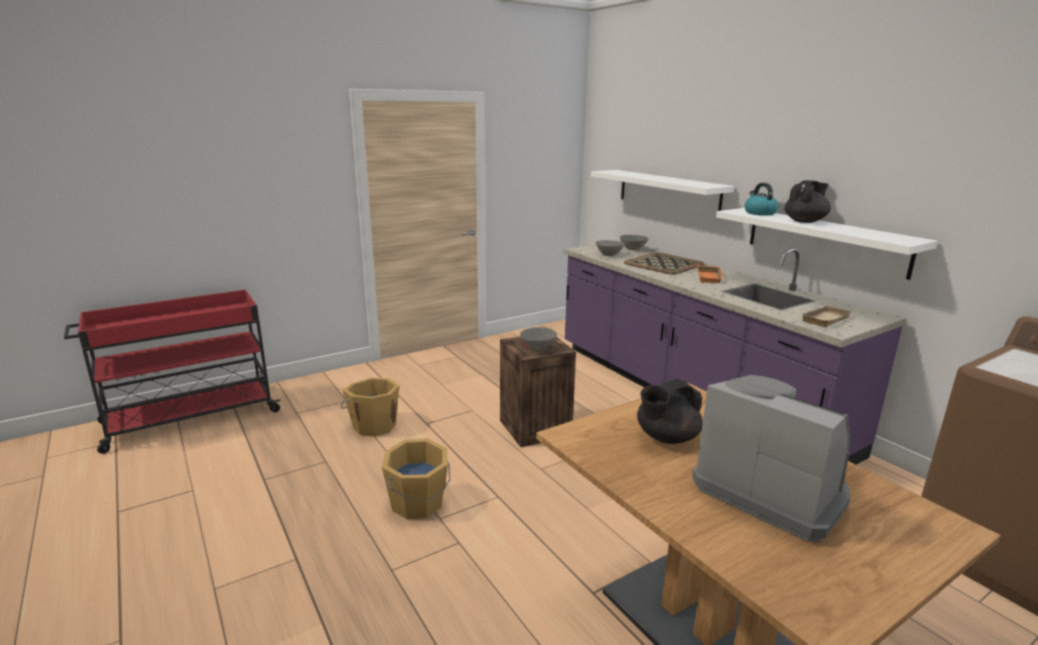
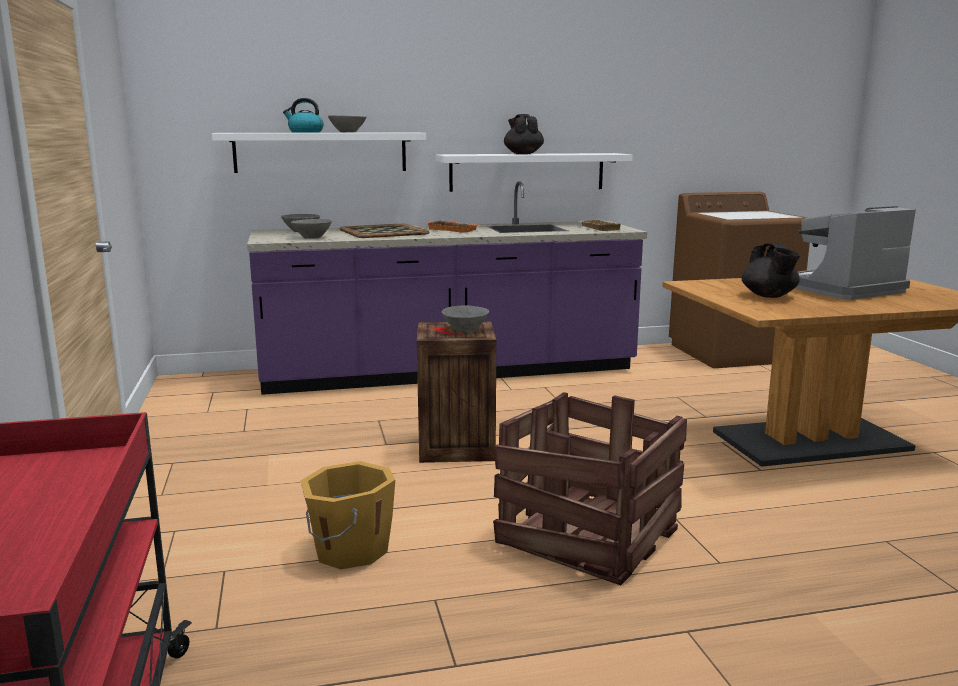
camera: 70 degrees left, 5 degrees down
(418, 503) = (590, 534): orange bucket -> crate
(674, 179) = (348, 132): none -> grey bowl
(759, 213) = (471, 154): kettle -> kettle (305, 132)

